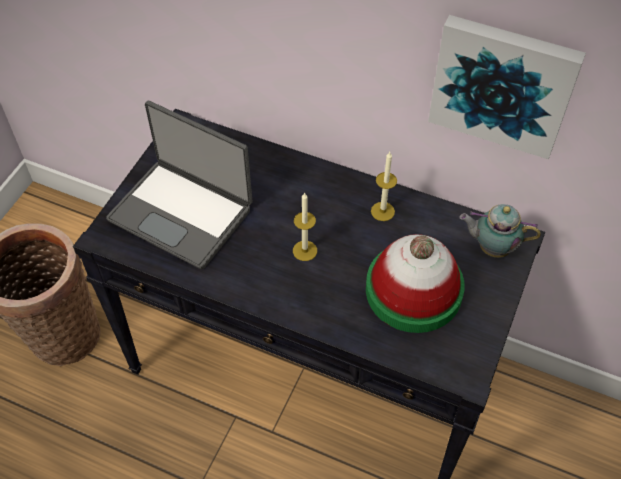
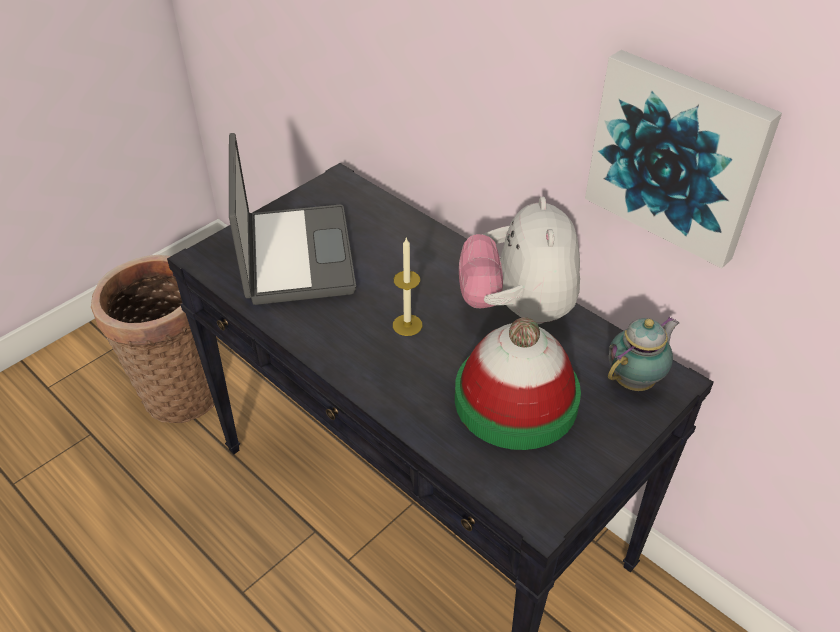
camera: 20 degrees right, 10 degrees down
(182, 213) = (294, 256): laptop -> laptop turned 150 degrees counterclockwise
(382, 211) = (517, 309): candle -> plush toy
(492, 247) = (636, 380): teapot -> teapot turned 105 degrees clockwise

